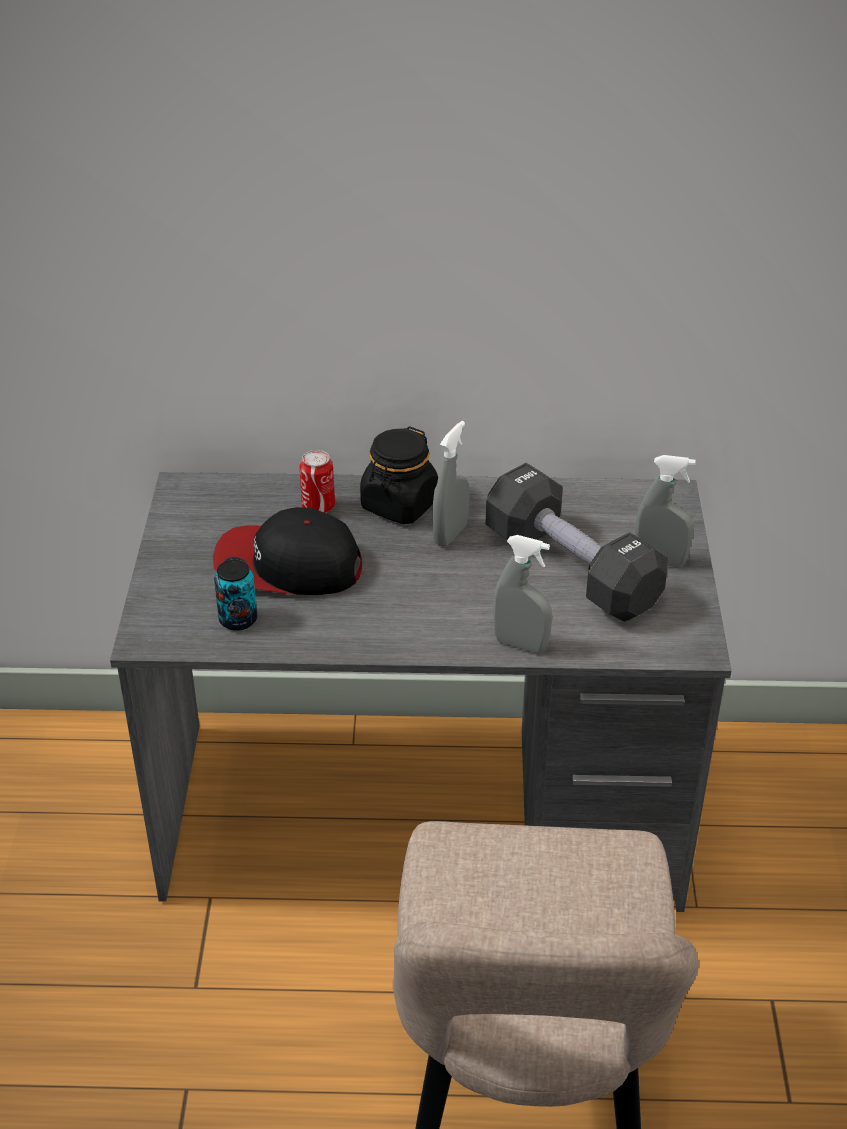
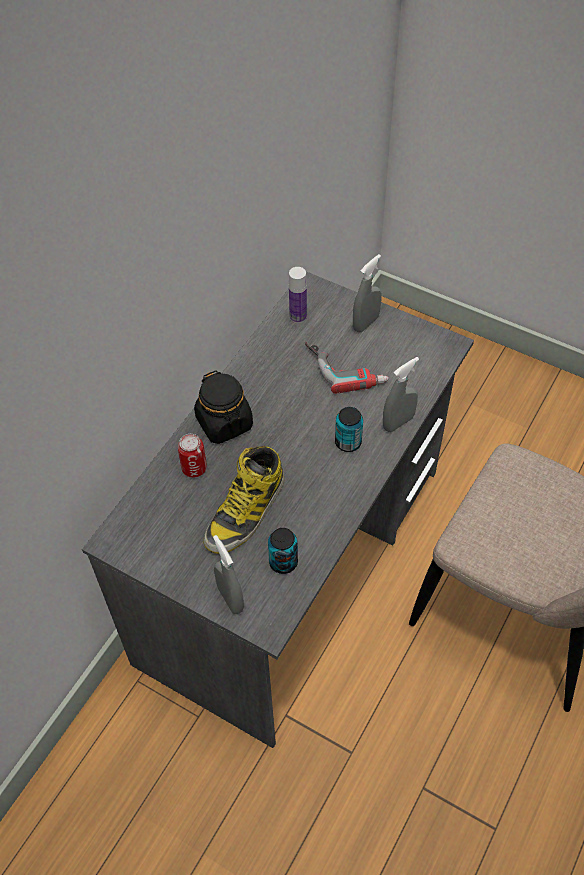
camera: 60 degrees left, 15 degrees up
(287, 566) = (245, 511): cap -> boot
(450, 534) = (273, 410): grey spray bottle -> grey spray bottle (230, 598)
(452, 611) = (348, 442): none -> can
(571, 569) = (346, 366): black dumbbell -> power drill
(613, 502) = (298, 316): none -> bottle

